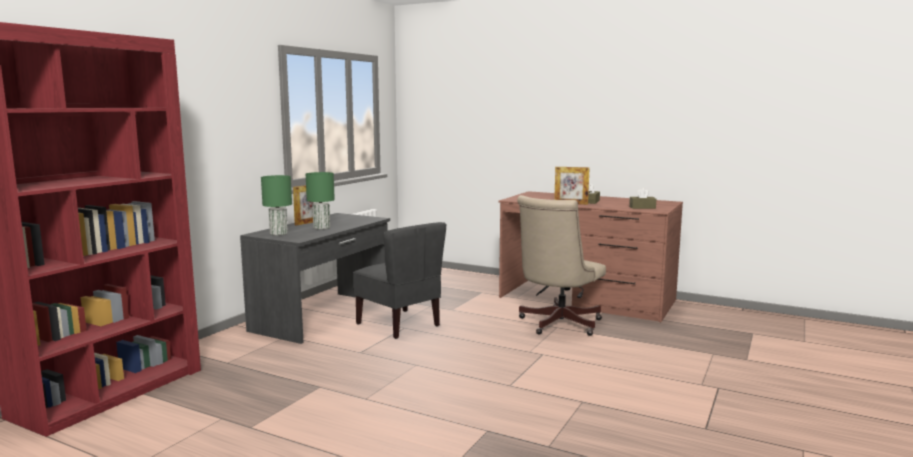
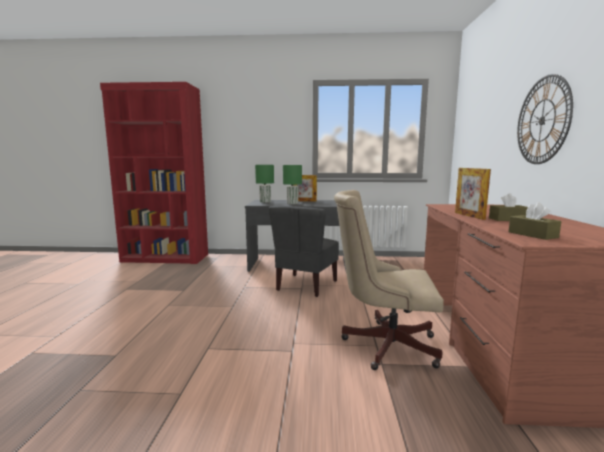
camera: 65 degrees right, 0 degrees up
(554, 124) = (542, 120): none -> wall clock

